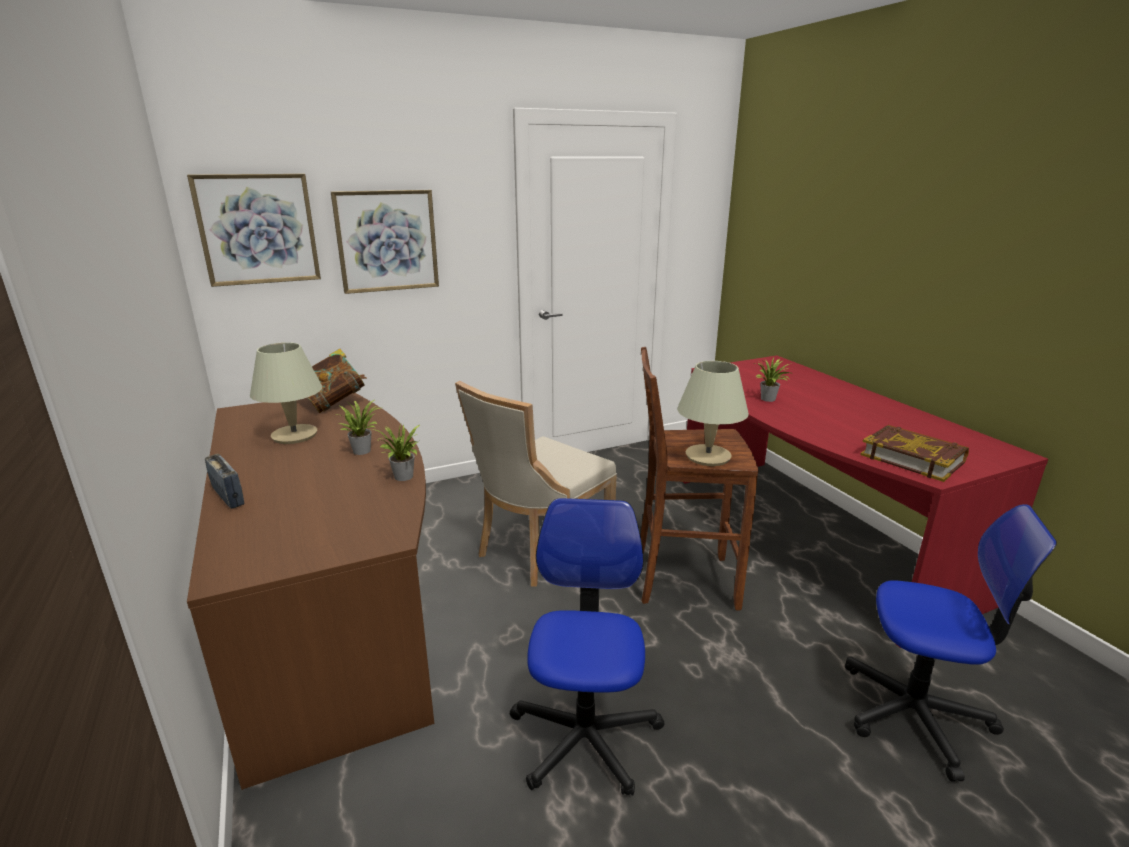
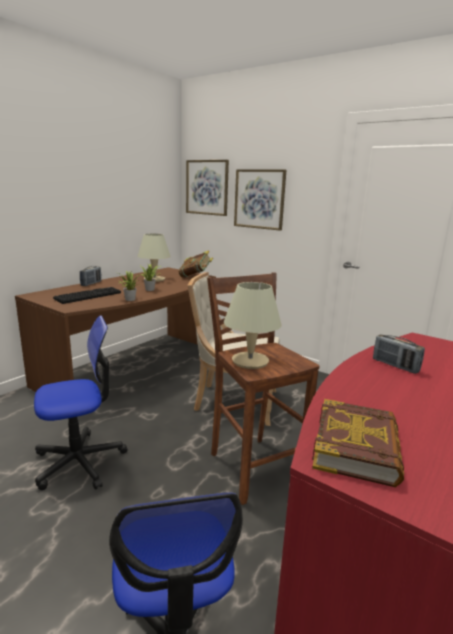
camera: 60 degrees right, 5 degrees down
(325, 510) = (88, 296): none -> keyboard
(769, 399) = (395, 366): potted plant -> radio

